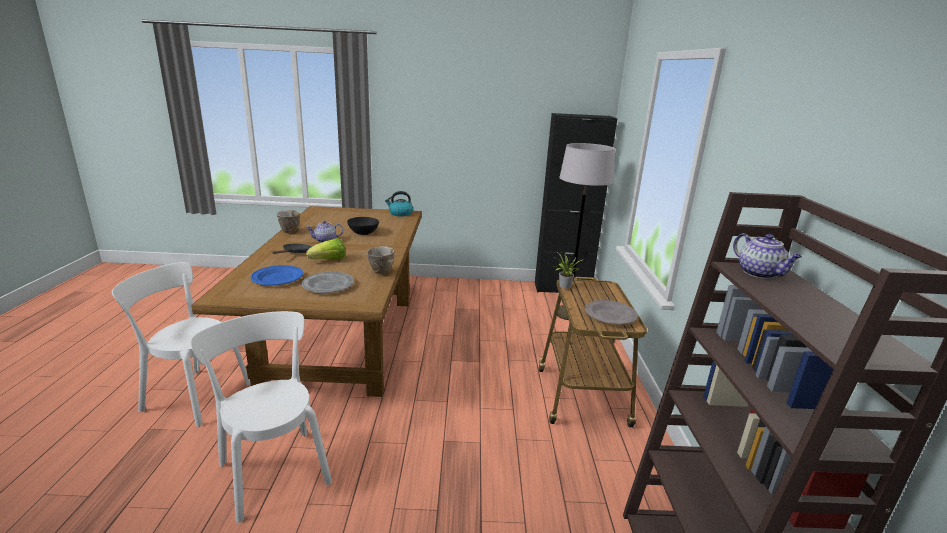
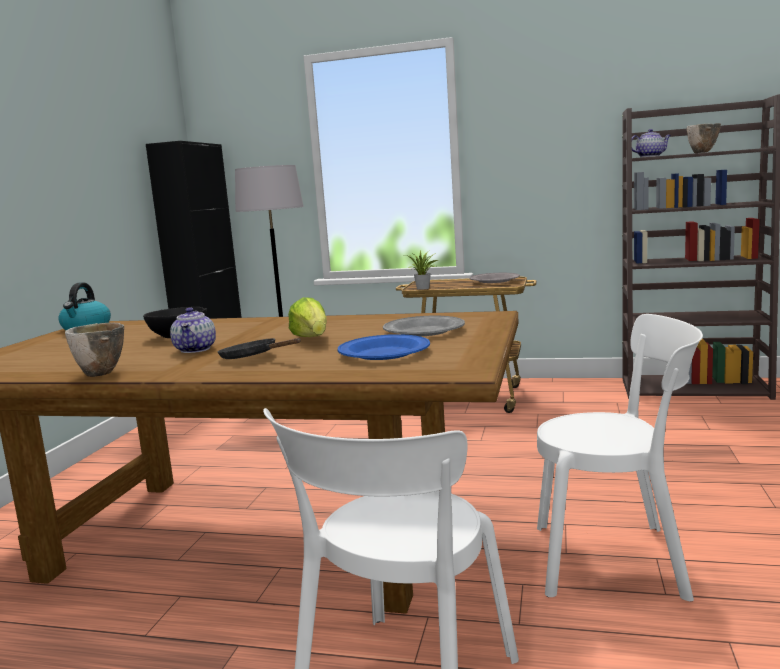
camera: 75 degrees left, 10 degrees down
(273, 469) = (616, 560): white chair -> white chair turned 150 degrees counterclockwise
(380, 273) = (382, 318): bowl -> bowl (702, 152)

